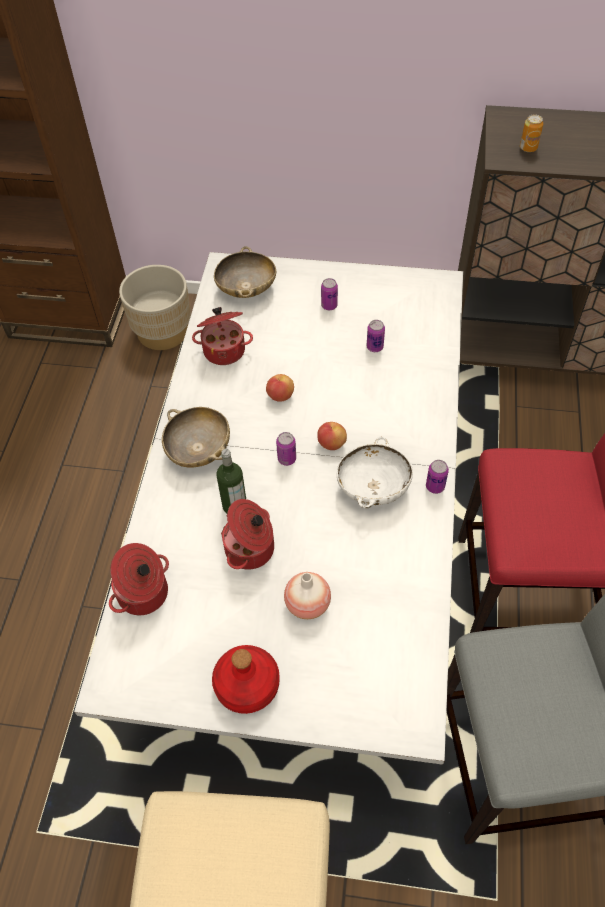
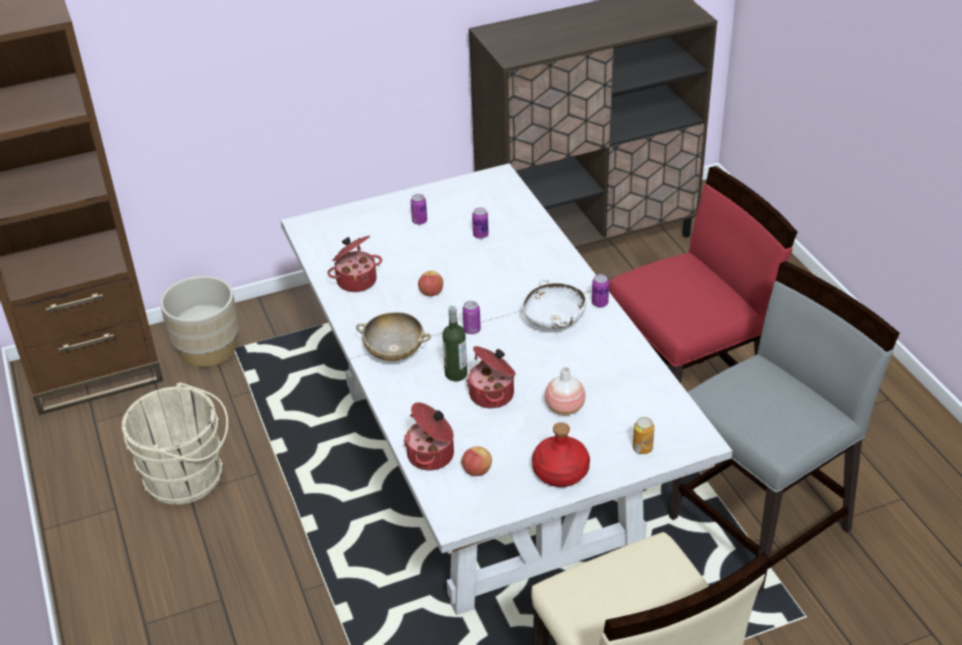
camera: 30 degrees left, 15 degrees down
(71, 449) = (189, 477): none -> beige bucket
(246, 289) = (338, 233): beige bowl -> none
(331, 444) = (499, 307): apple -> apple (477, 471)
(528, 148) = (525, 46): can -> can (642, 448)

